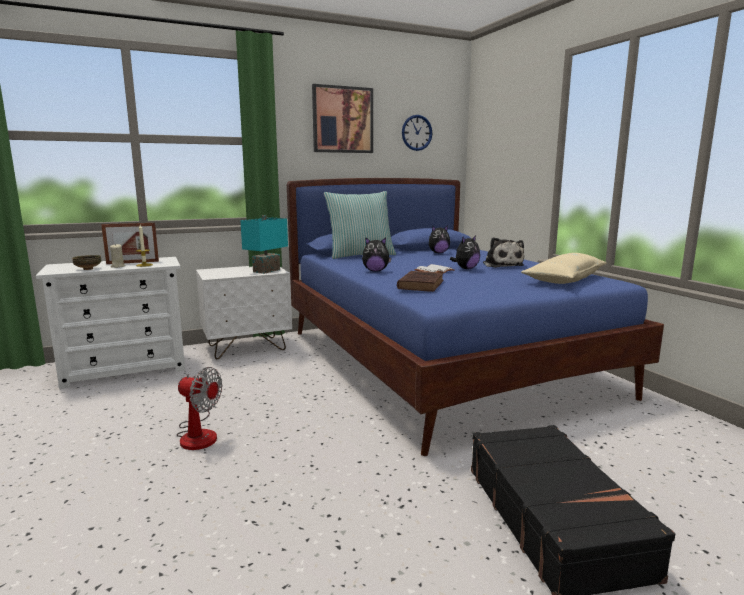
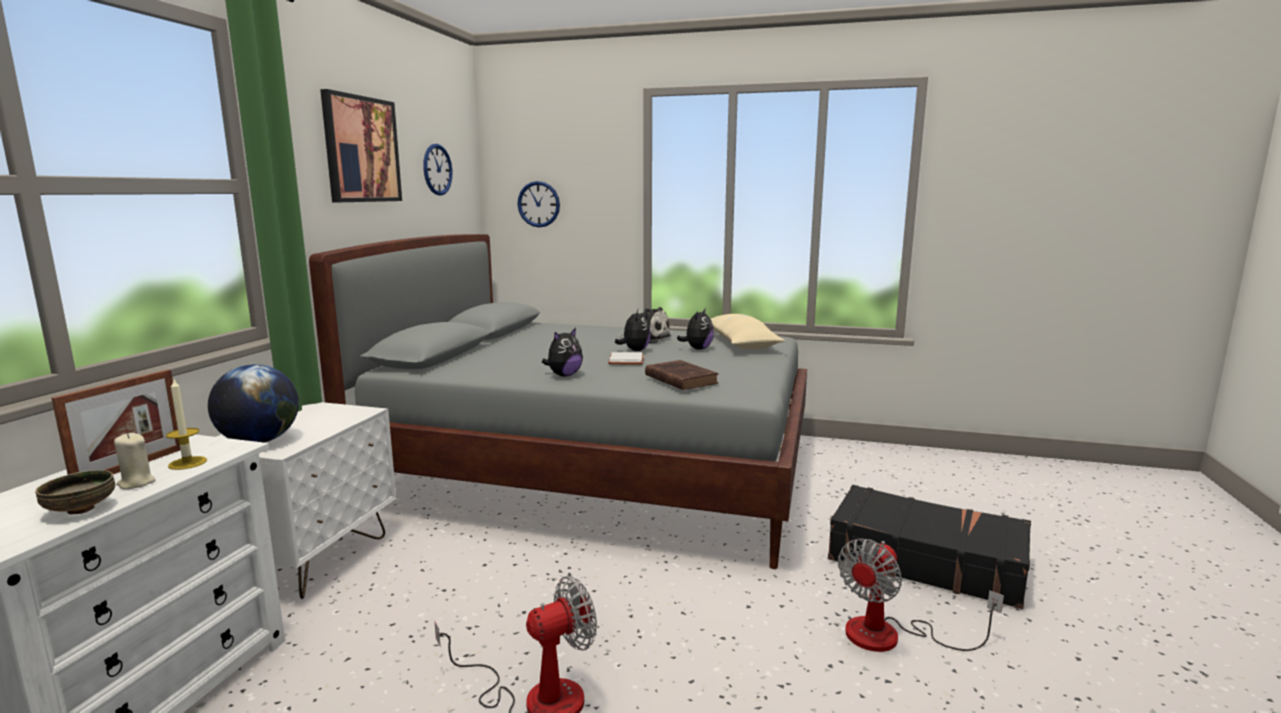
camera: 50 degrees left, 0 degrees up
(216, 273) = (259, 441): none -> globe
(266, 270) = (337, 415): turquoise table lamp -> none
(360, 255) = (459, 358): pillow -> none
(402, 532) = (891, 636): none -> fan
(438, 253) = (533, 336): plush toy -> plush toy (697, 349)
(441, 361) = (597, 472): blue bed -> grey bed
(494, 157) = (538, 204): none -> wall clock

